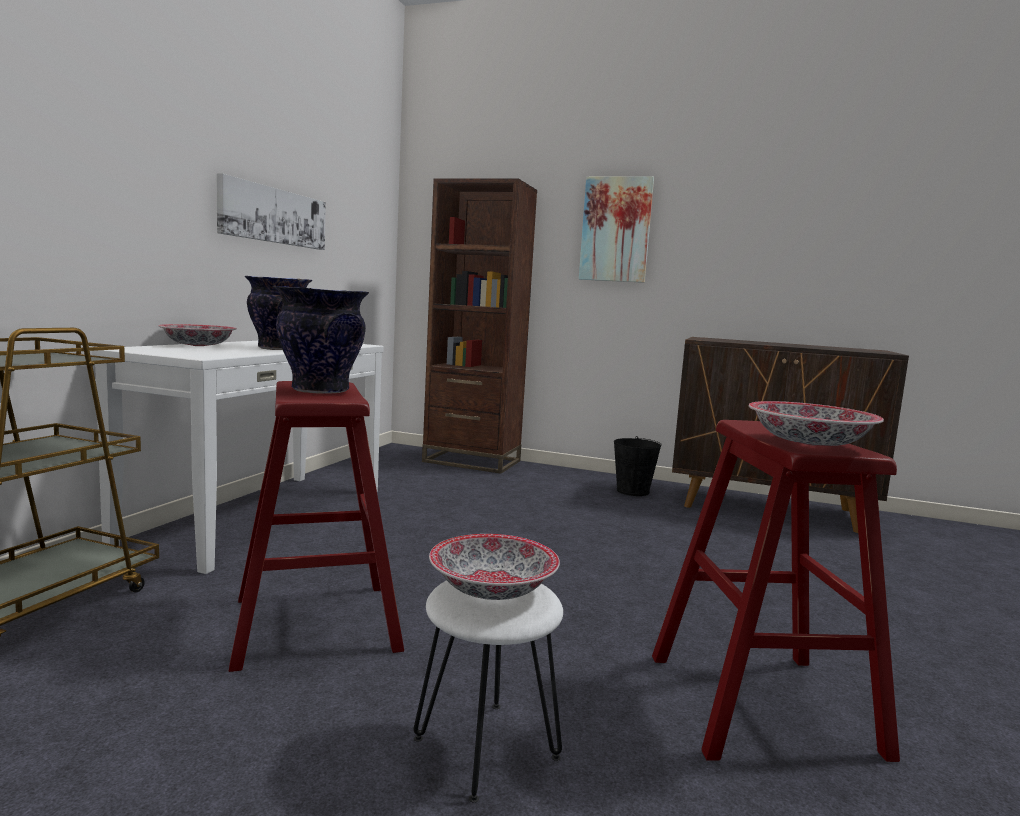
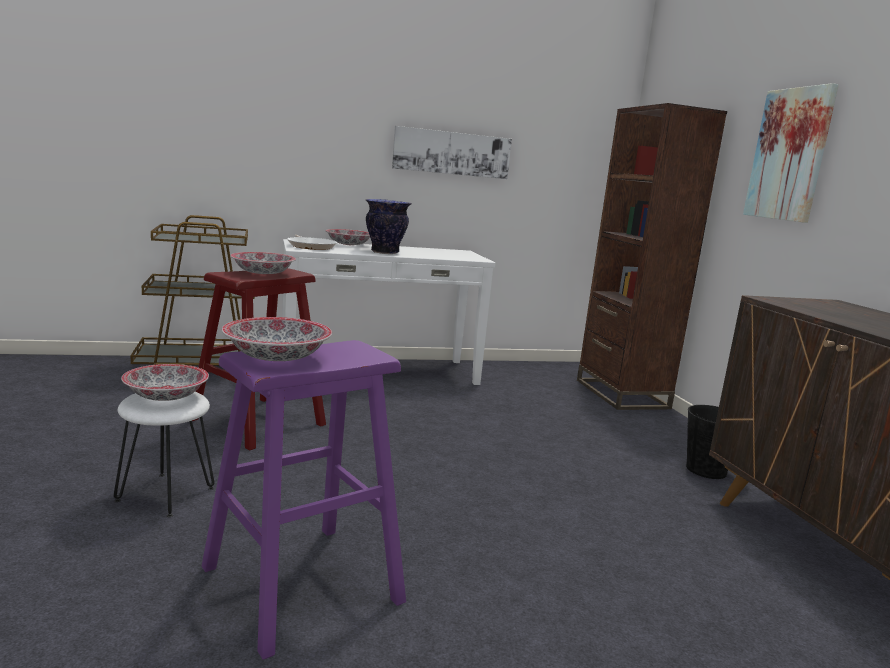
camera: 55 degrees right, 5 degrees up
(188, 352) = (311, 246): none -> frying pan
(321, 390) = (263, 273): vase -> bowl
(761, 703) = (301, 584): red stool -> purple stool

